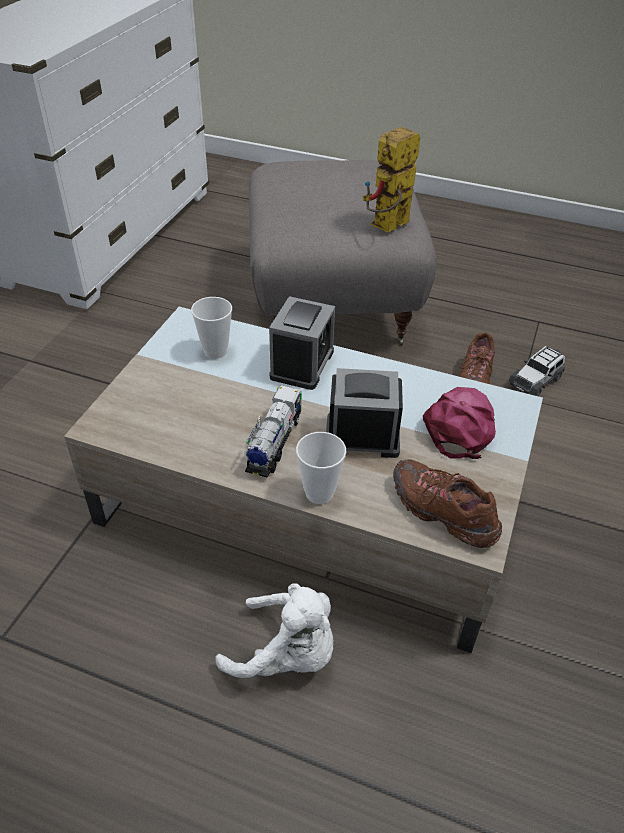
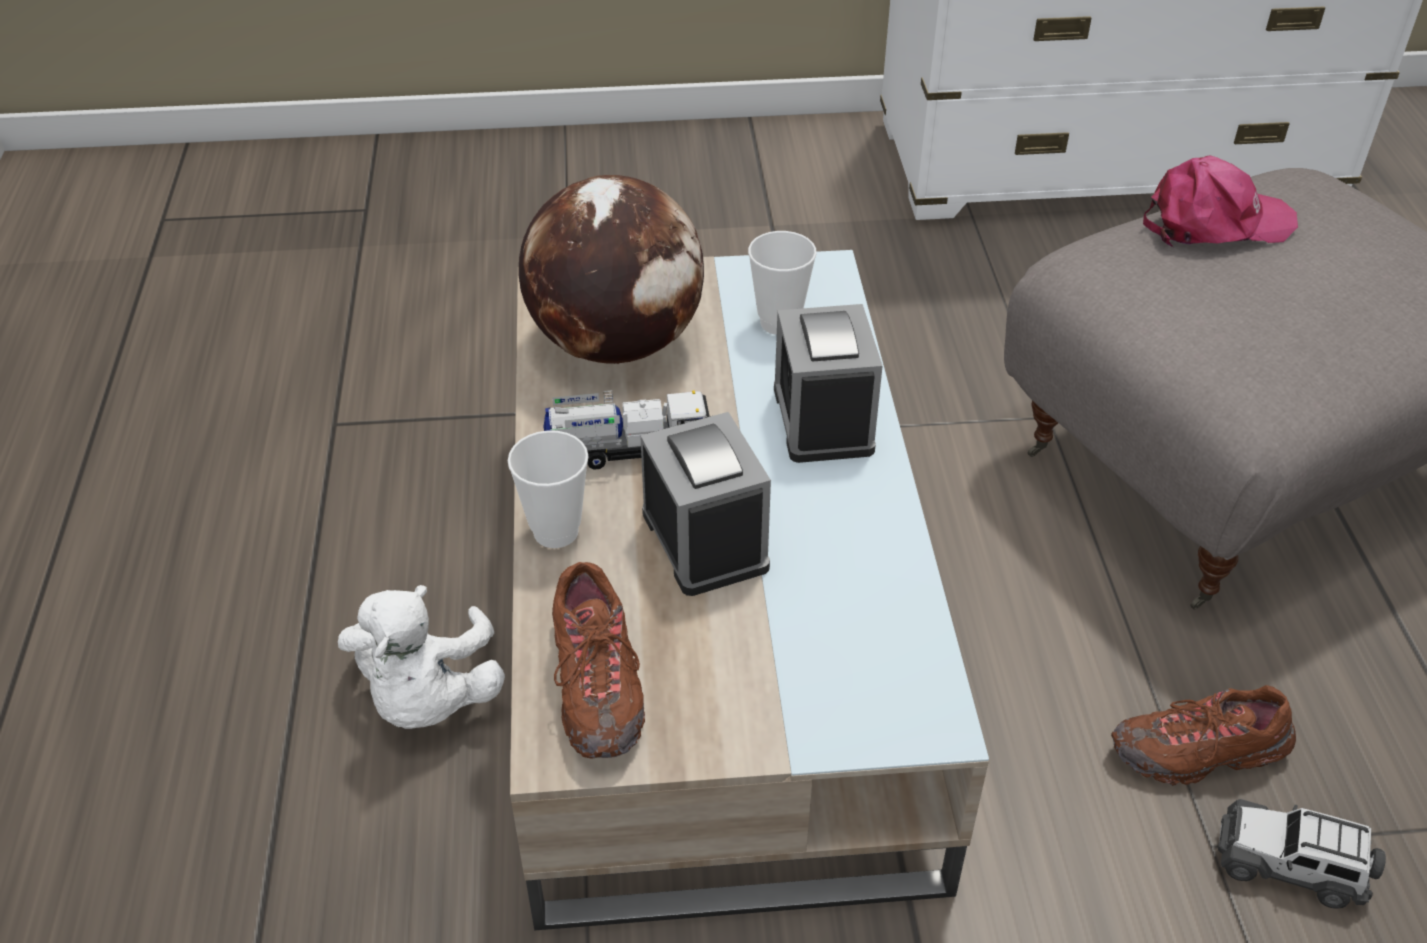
camera: 65 degrees right, 0 degrees up
(179, 416) = (616, 343): none -> globe
(302, 364) = (823, 419): alarm clock -> alarm clock turned 90 degrees clockwise
(387, 227) = (1248, 367): toy robot -> none
(442, 512) = (596, 684): brown shoe -> brown shoe turned 150 degrees clockwise
(460, 425) = (816, 654): pink cap -> pink cap (1214, 222)

